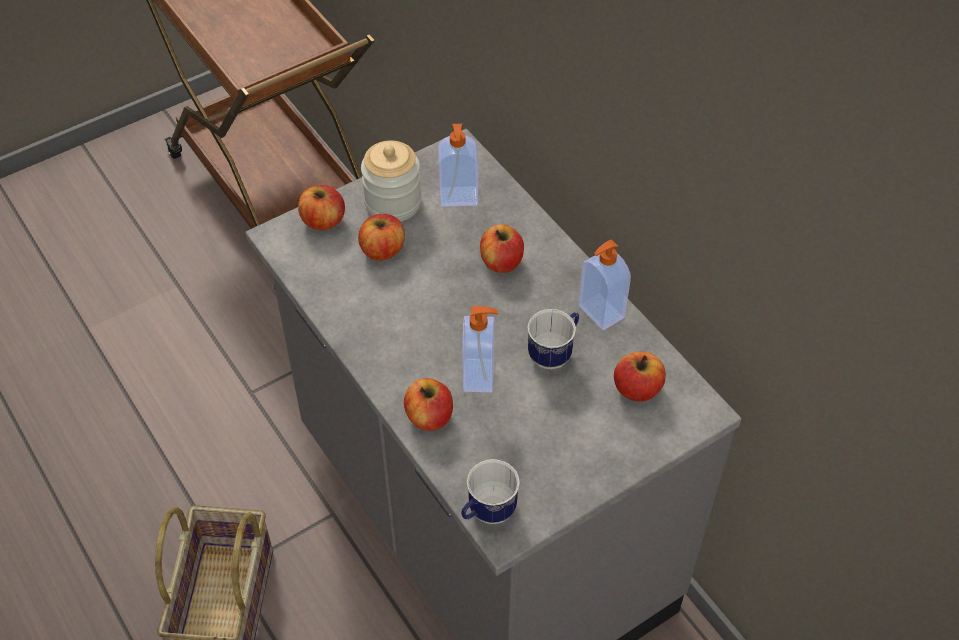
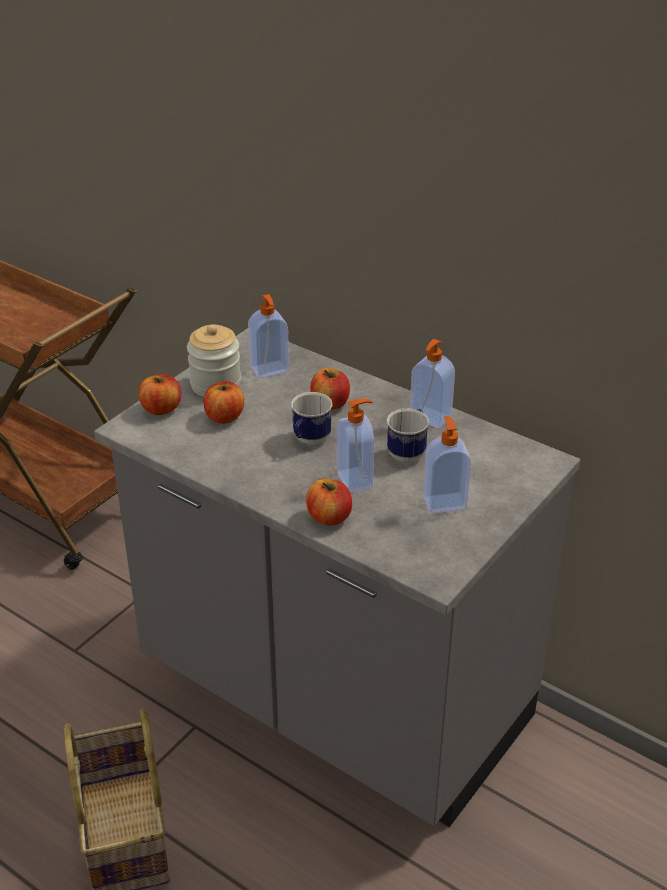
camera: 20 degrees left, 15 degrees down
(487, 513) = (416, 569): mug -> mug (309, 441)
(559, 433) = (444, 502): none -> soap dispenser
(637, 389) = (489, 459): apple -> none

